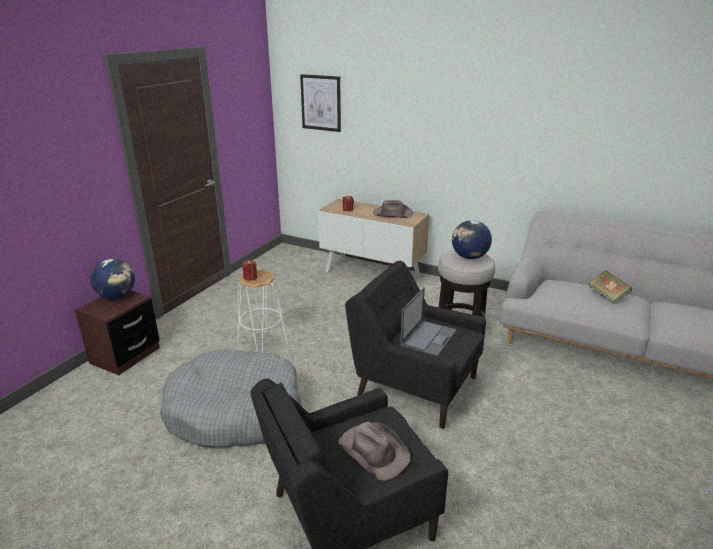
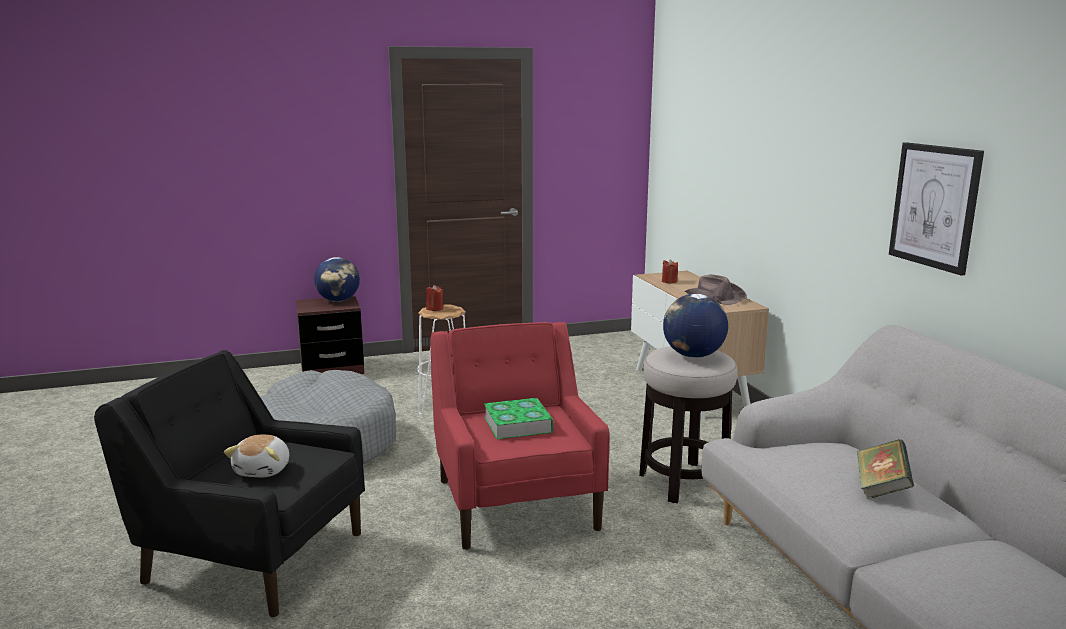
camera: 45 degrees right, 10 degrees down
(321, 103) = (686, 130): picture -> picture (934, 206)
(373, 451) = (264, 470): brown hat -> plush toy
(415, 385) = (516, 502): black armchair -> red armchair
(428, 337) = (518, 424): laptop -> book

